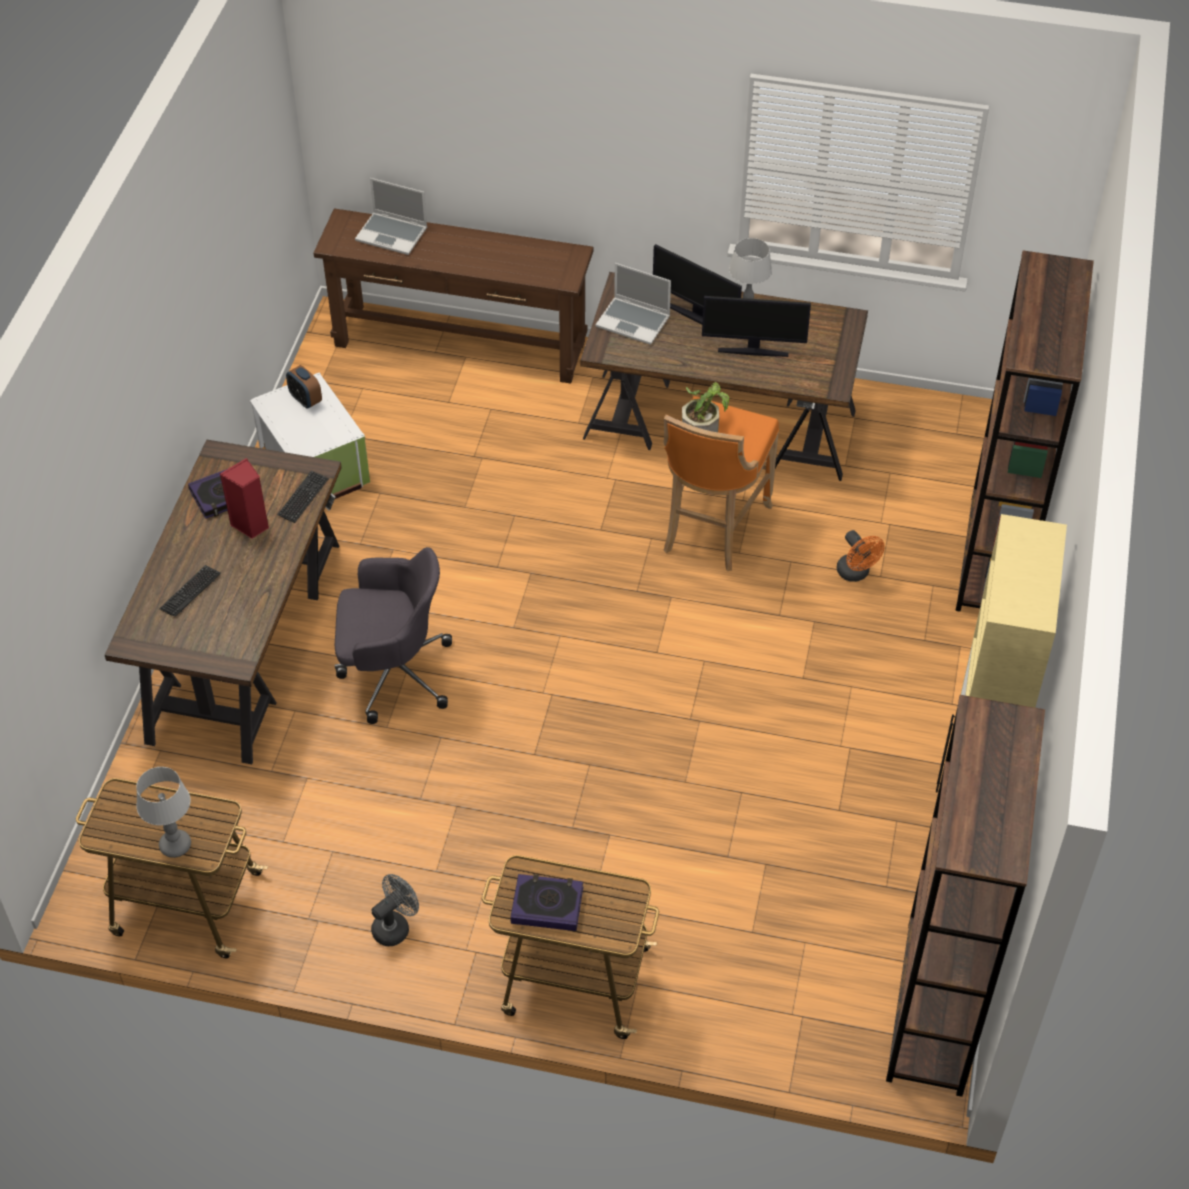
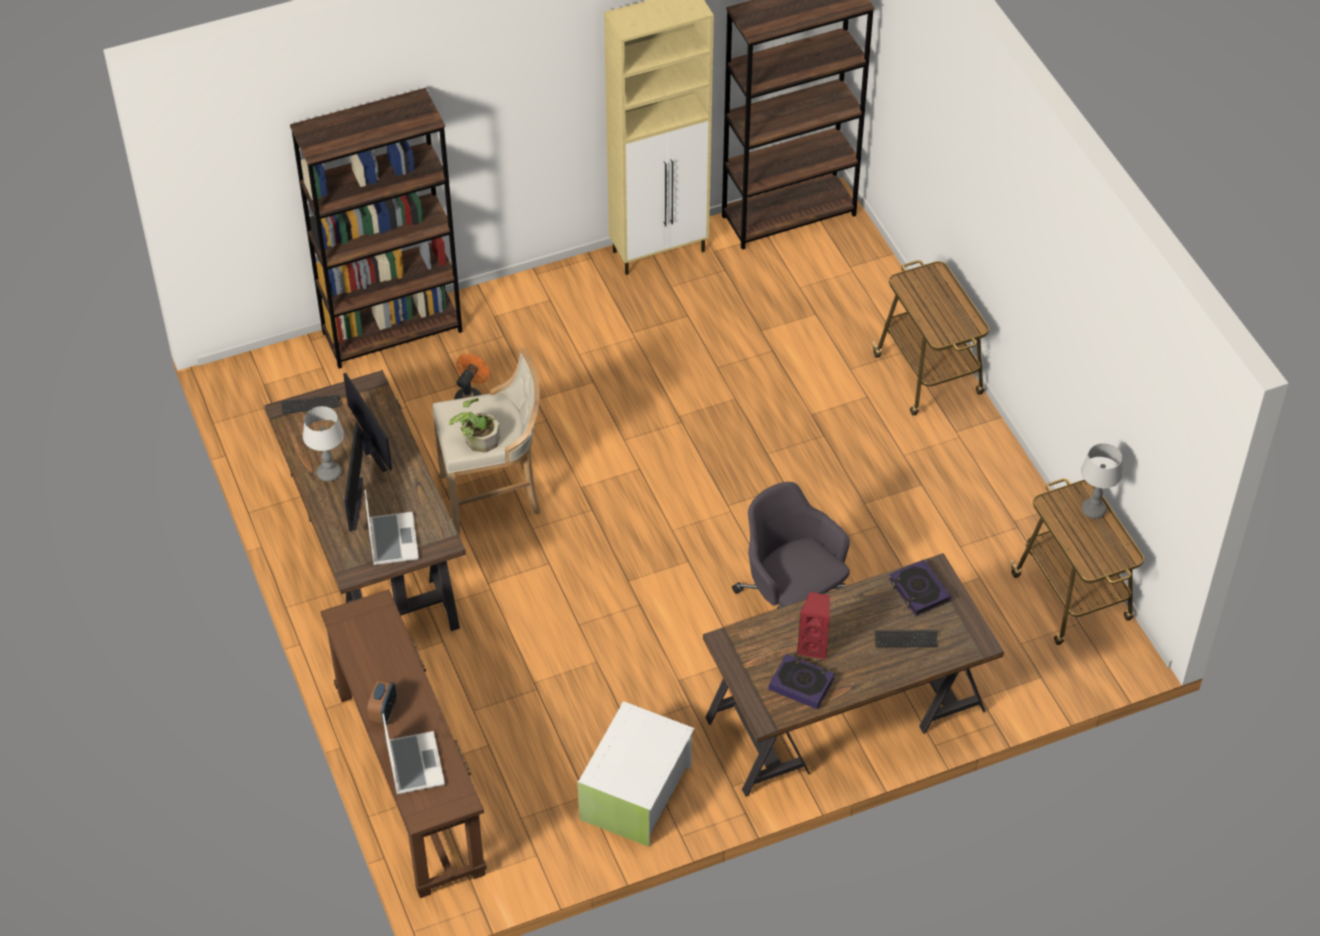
camera: 125 degrees left, 0 degrees up
(303, 498) = (759, 632): keyboard -> keyboard (310, 405)
(305, 400) = (617, 768): alarm clock -> alarm clock (384, 713)
(395, 926) = (978, 480): grey fan -> none
(547, 905) = (950, 312): book -> book (919, 591)
(712, 530) = (494, 497): orange stool -> beige stool

